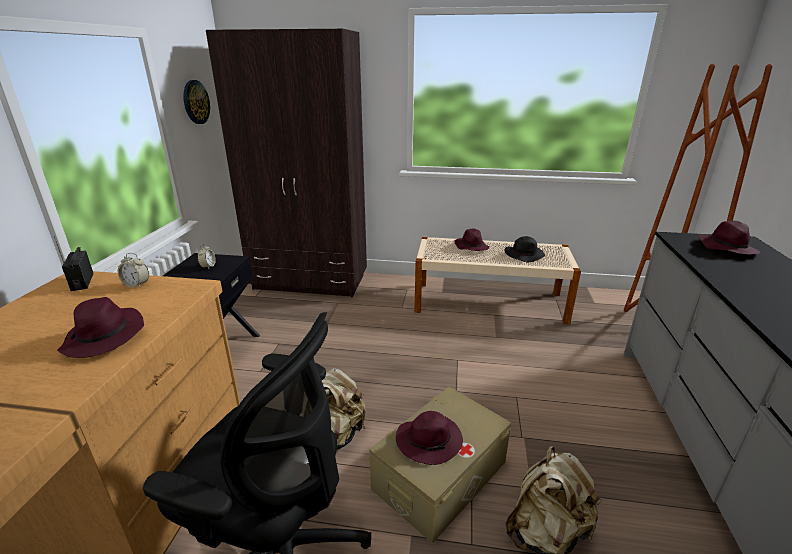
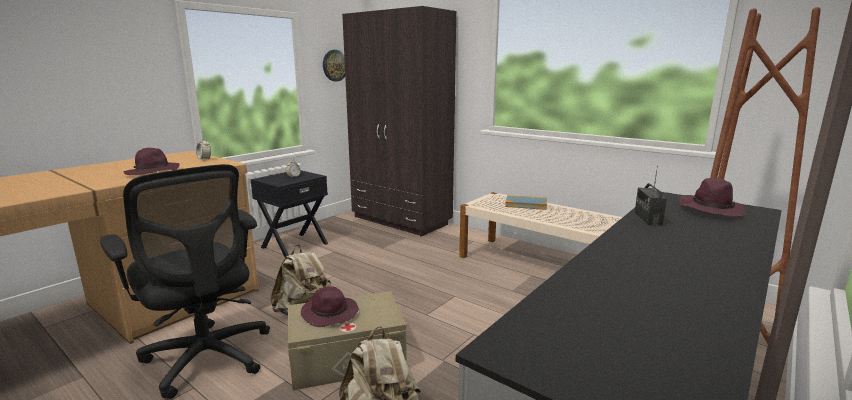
camera: 30 degrees right, 10 degrees down
(82, 282) = (185, 155): radio -> radio (647, 219)
(471, 246) = (526, 204): purple hat -> book
(524, 255) = (570, 218): black hat -> none

